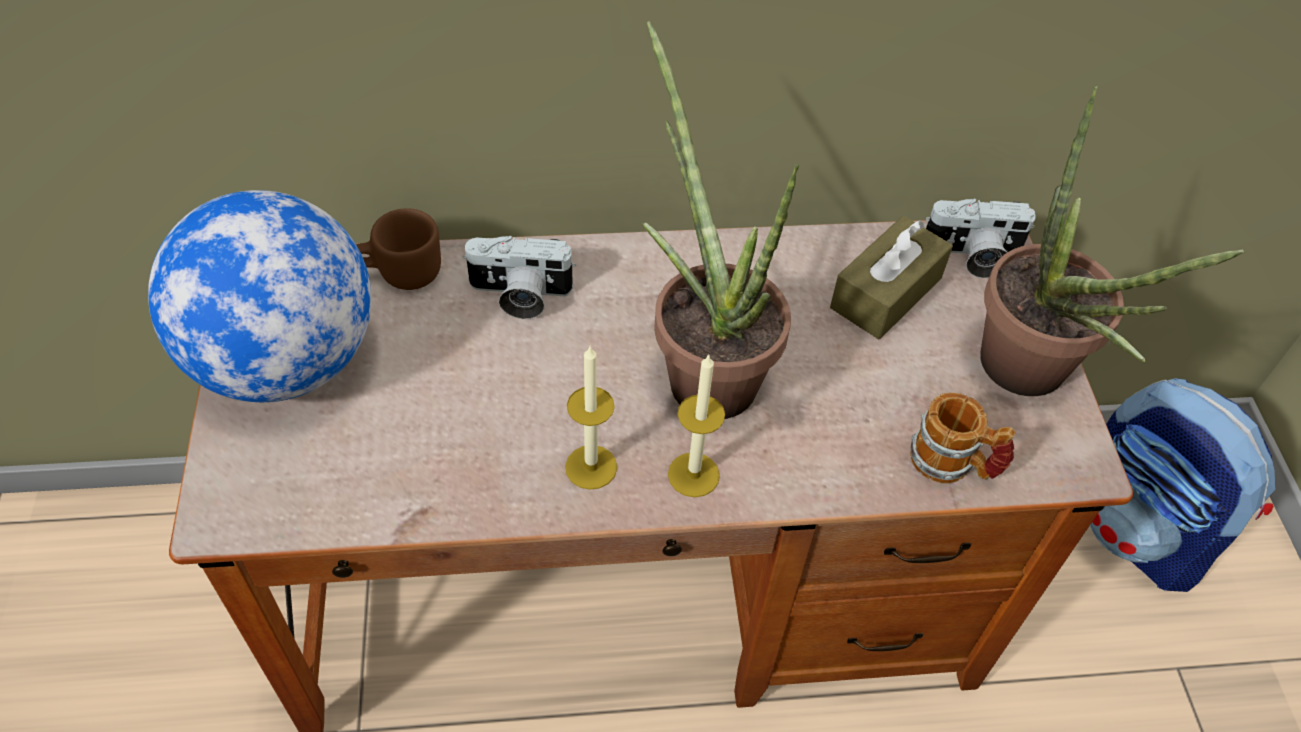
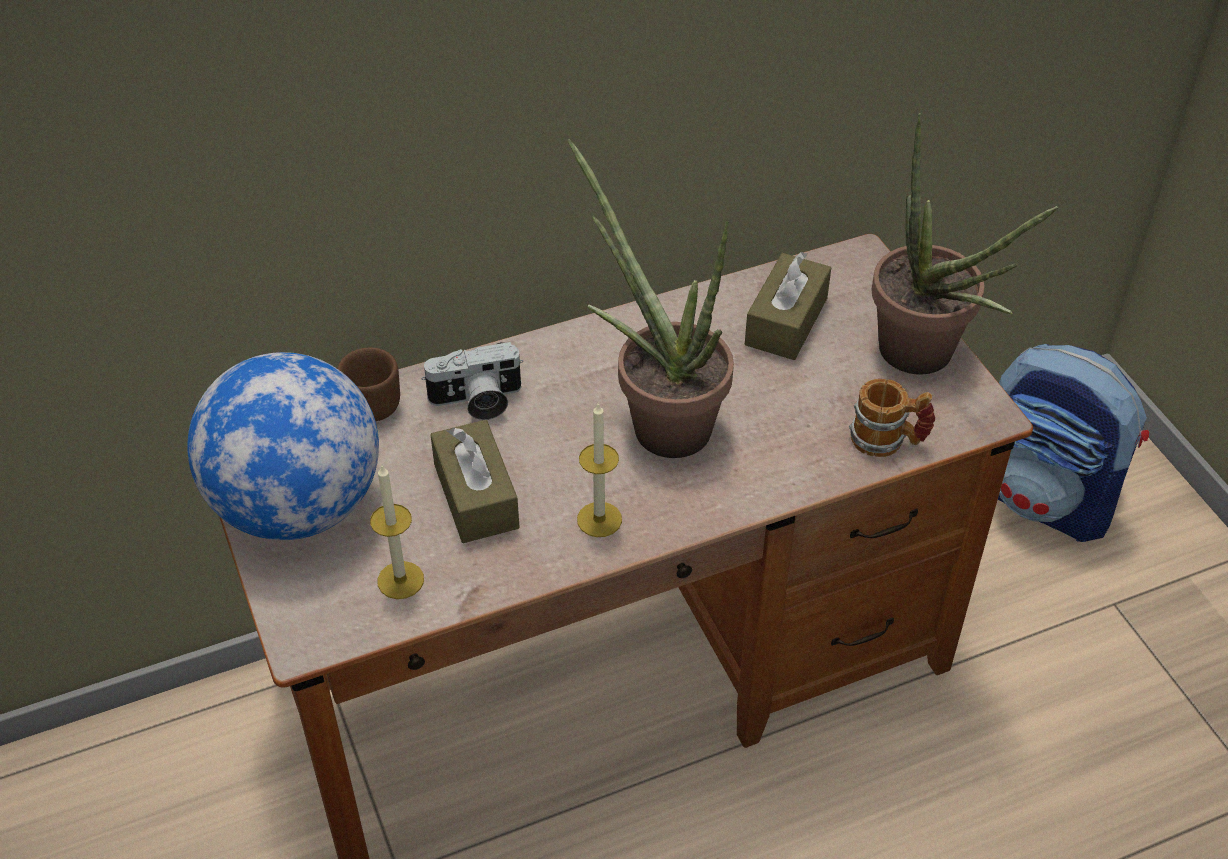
camera: 15 degrees left, 5 degrees down
(471, 402) = (476, 496): none -> brown tissue box
(693, 474) = (685, 503): candle -> candle (400, 580)
(972, 256) = (846, 274): camera -> none

